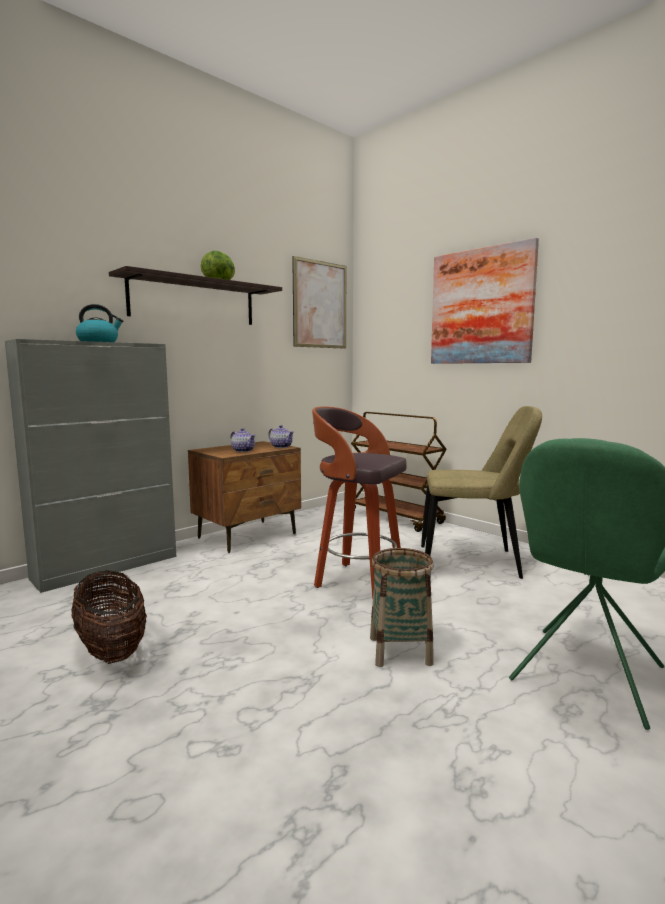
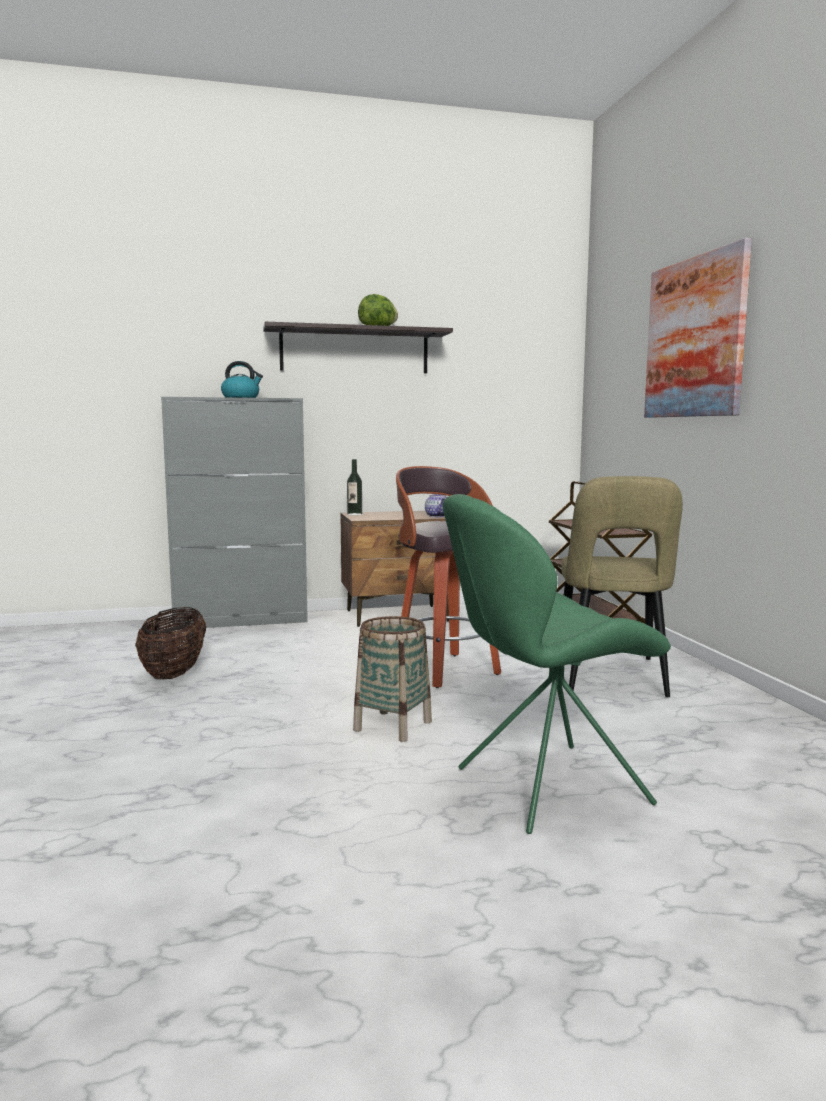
camera: 30 degrees right, 0 degrees up
(206, 450) = (354, 514): none -> bottle
(243, 451) = (388, 516): teapot -> none
(320, 305) = (529, 344): picture -> none
(474, 562) = (611, 678): beige chair -> beige chair turned 60 degrees clockwise

